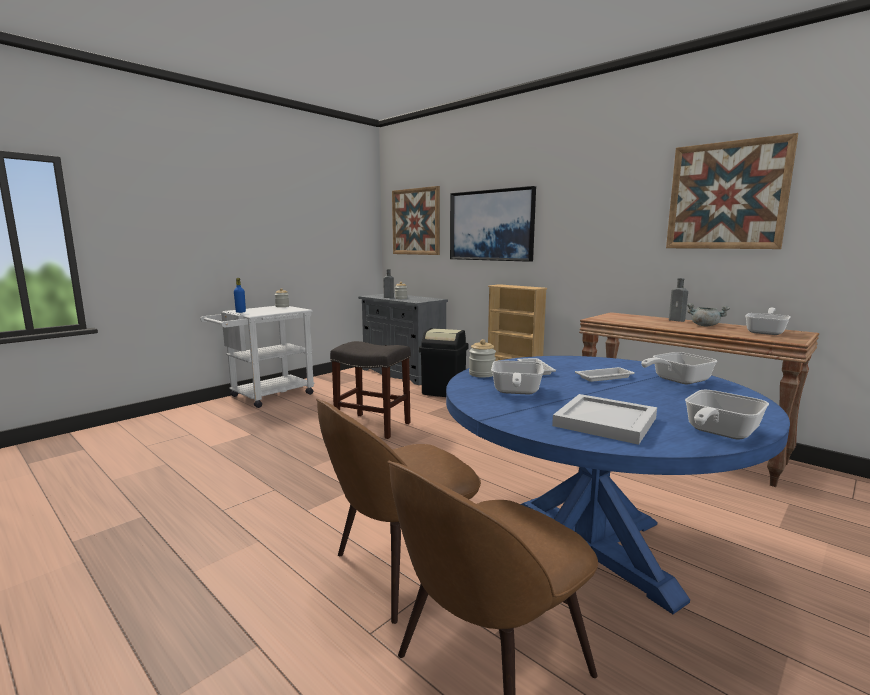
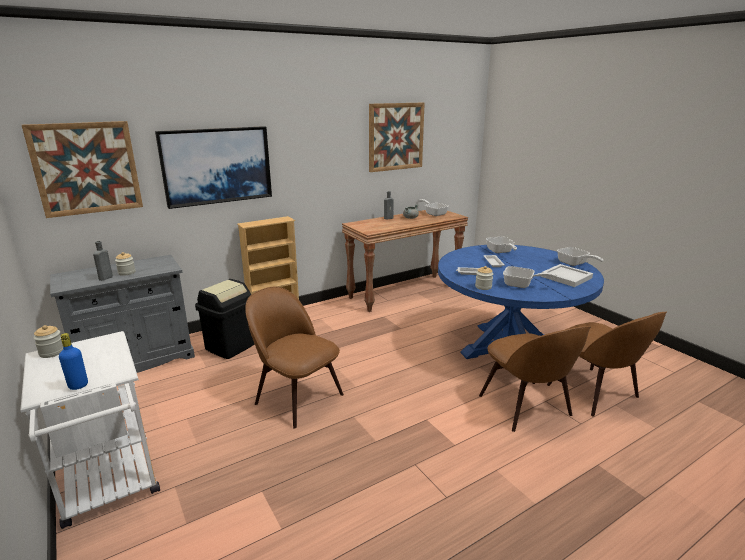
camera: 75 degrees left, 10 degrees up
(374, 426) = (297, 397): grey stool -> brown chair

